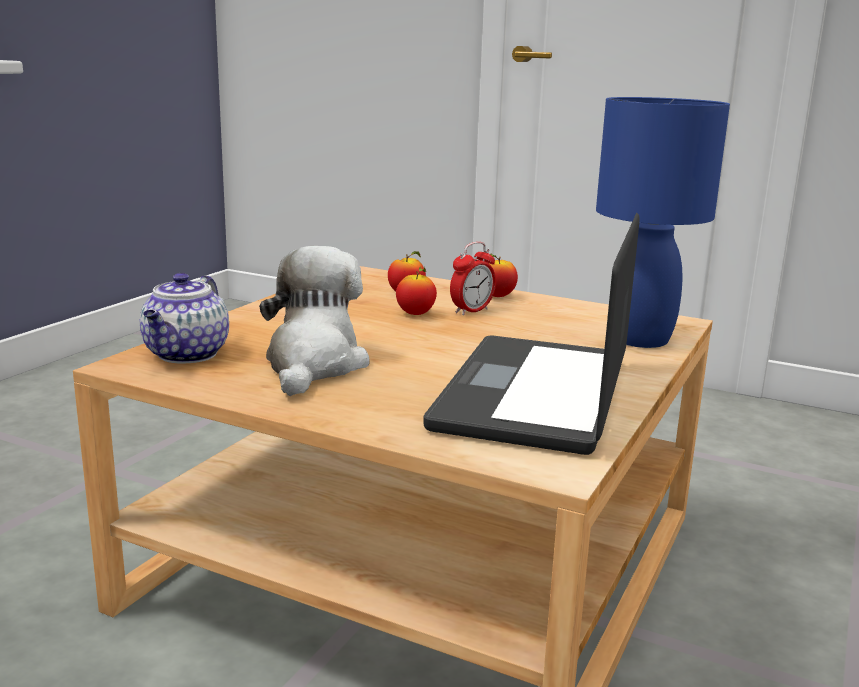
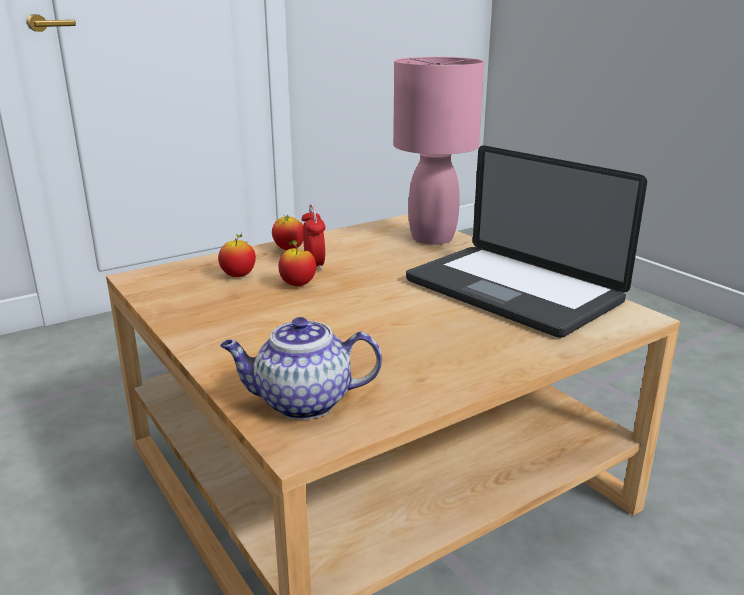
camera: 60 degrees left, 5 degrees up
(187, 355) = (302, 403): teapot -> teapot turned 135 degrees clockwise
(313, 365) = (388, 349): plush toy -> none
(639, 339) = (431, 238): blue table lamp -> pink table lamp

